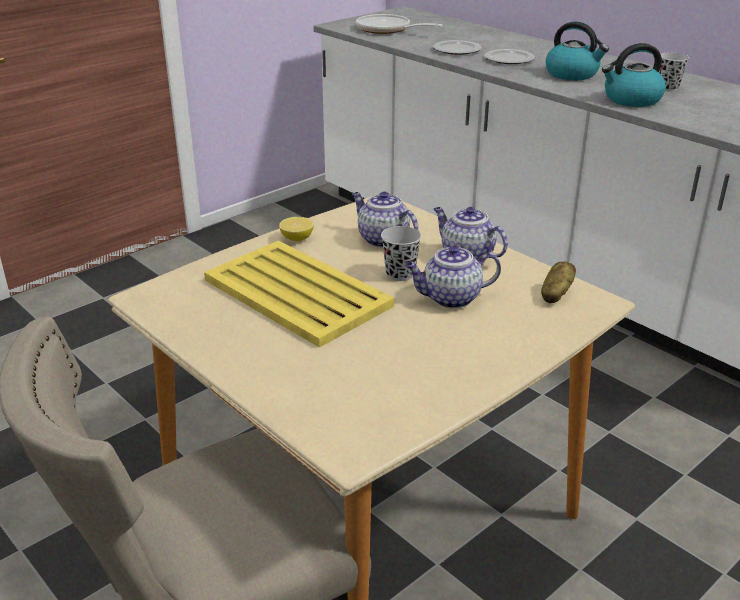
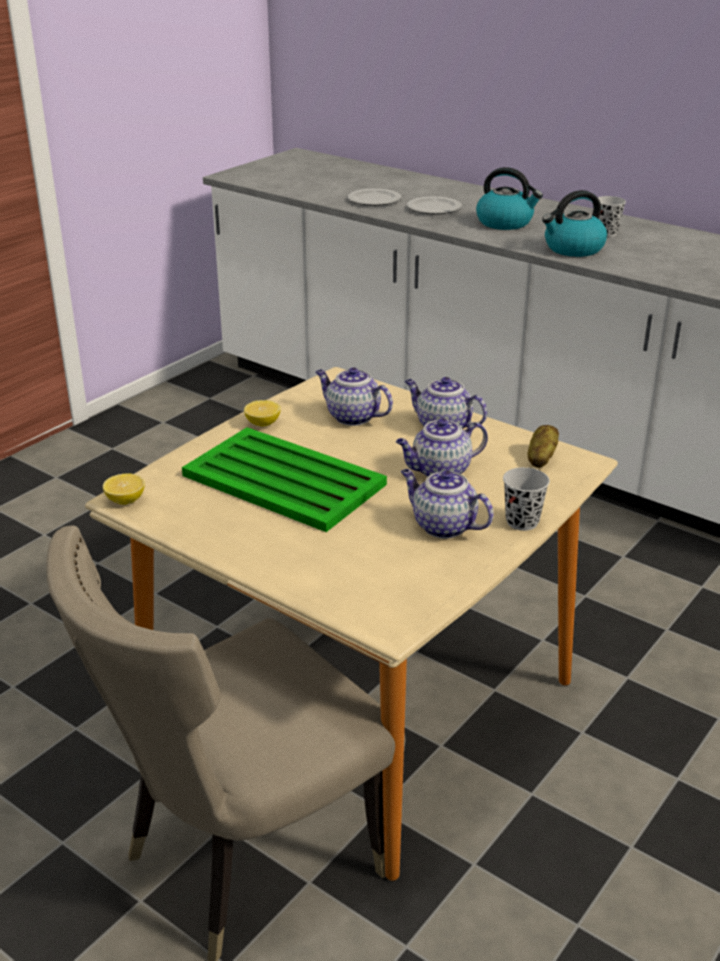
camera: 10 degrees left, 0 degrees up
(144, 298) = (125, 500): none -> lemon
(298, 294) = (285, 481): yellow tray -> green tray
(387, 29) = (289, 178): frying pan -> none
(400, 274) = (382, 451): black cup -> black cup (522, 522)
(436, 353) = (442, 526): none -> teapot

